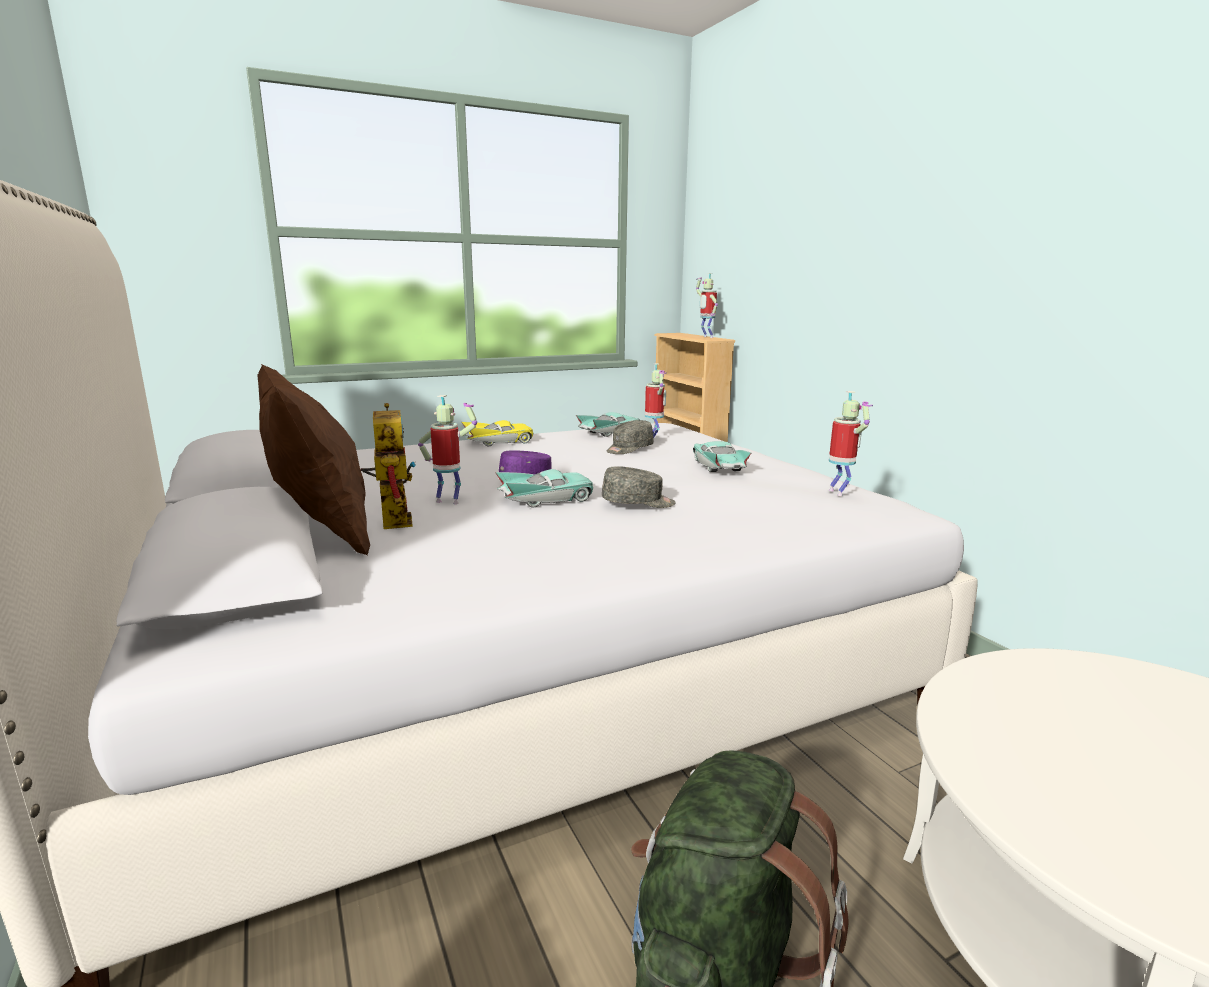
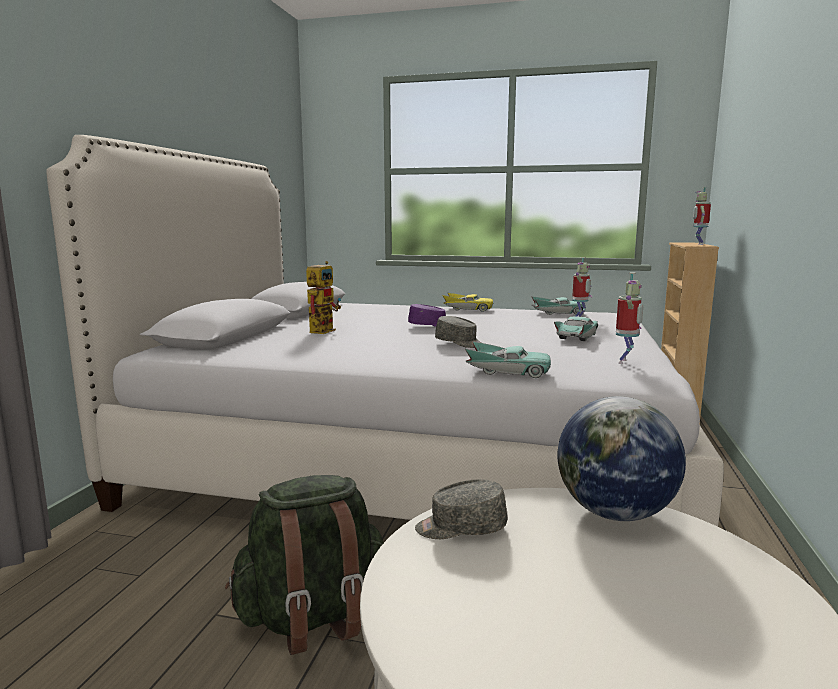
camera: 40 degrees right, 5 degrees down
(322, 533) = (282, 330): brown pillow -> none
(449, 501) = (366, 328): toy robot -> none
(546, 500) = (413, 334): turquoise toy car -> turquoise toy car (508, 371)
(629, 449) = (543, 322): grey cap -> grey cap (460, 528)
(1036, 674) = (614, 513): none -> globe

